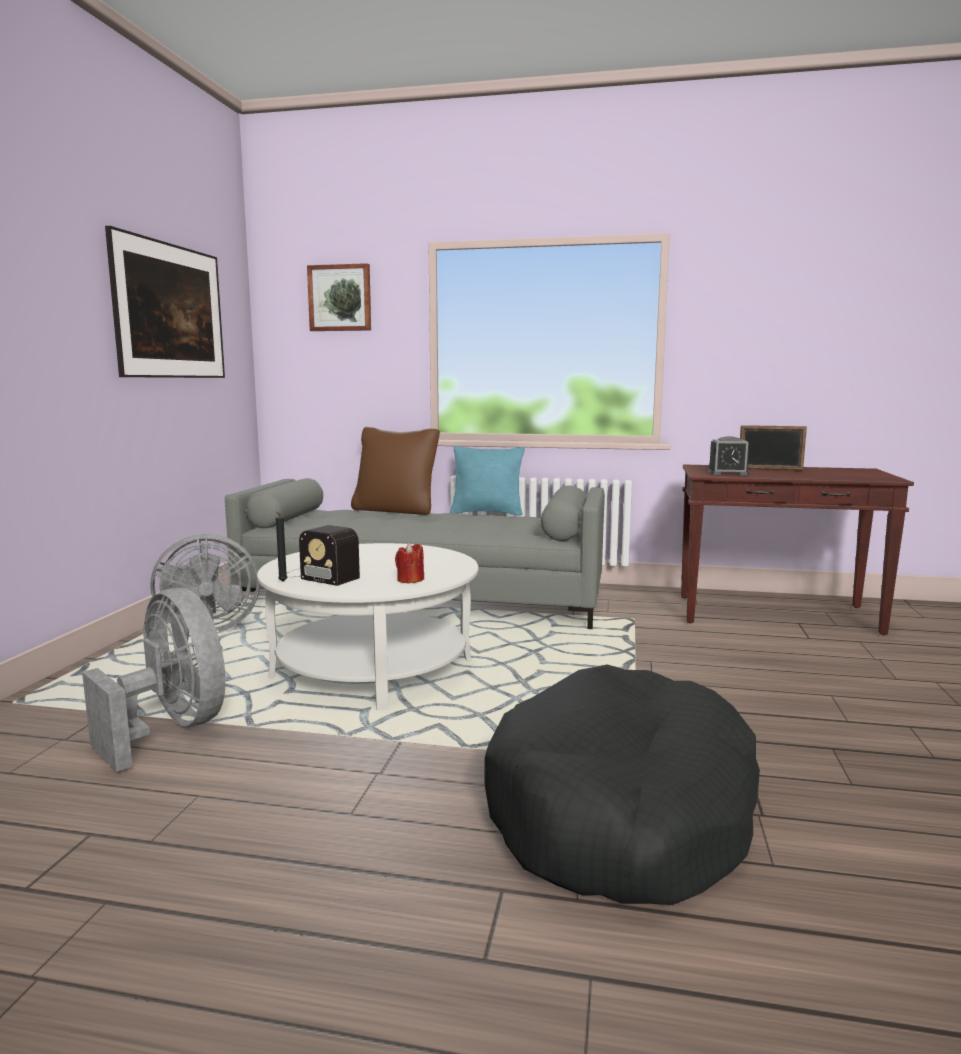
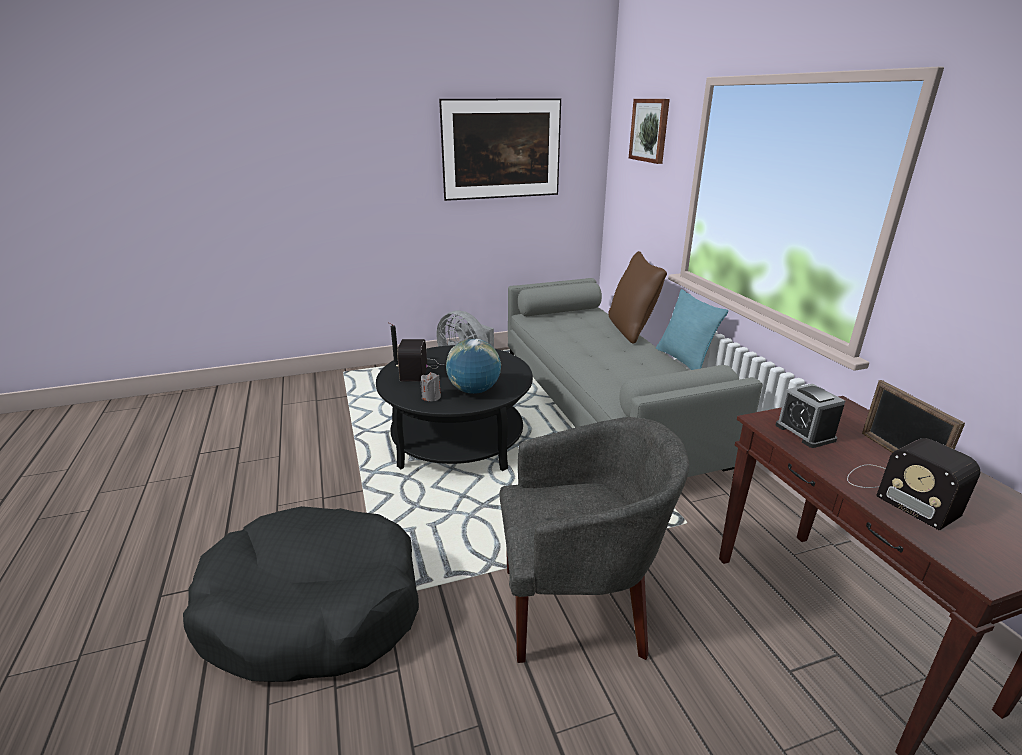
camera: 60 degrees right, 15 degrees up
(172, 729) = (340, 418): grey fan -> none
(373, 669) = (458, 441): white coffee table -> black coffee table
(410, 580) = (431, 397): red candle -> grey candle
(427, 565) = (474, 391): none -> globe
(708, 679) = (578, 606): none -> grey armchair
(810, 475) = (897, 492): none -> radio

